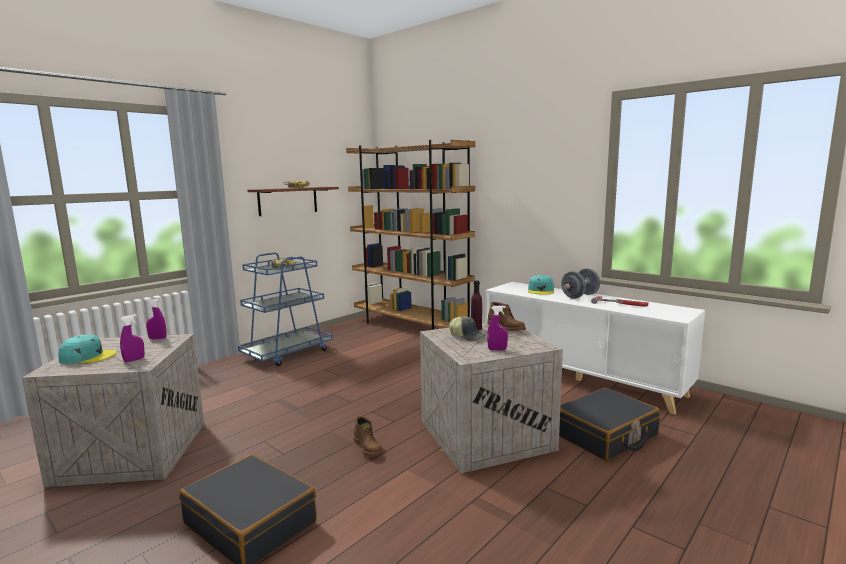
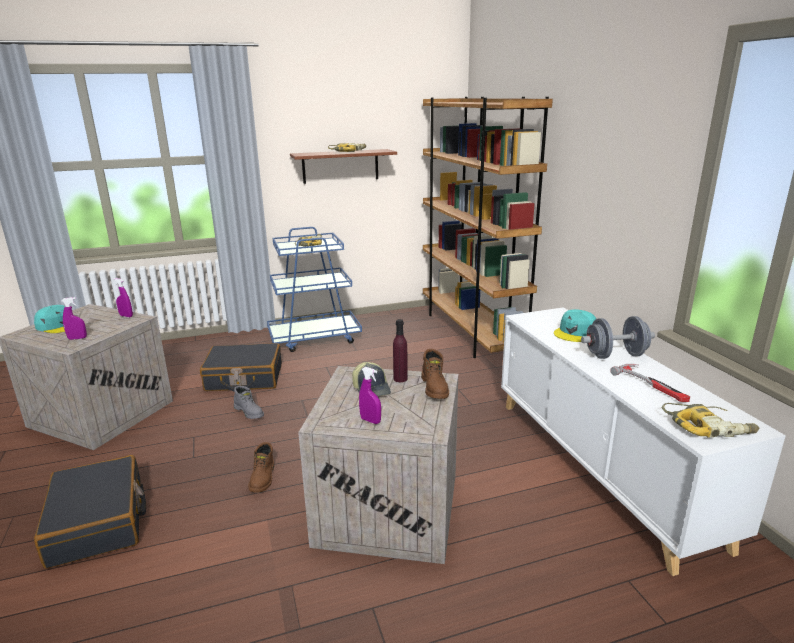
camera: 30 degrees right, 10 degrees up
(295, 412) = (249, 412): none -> grey boot
(605, 435) = (528, 568): black suitcase -> black suitcase (244, 378)
(671, 313) = (708, 426): none -> power drill

